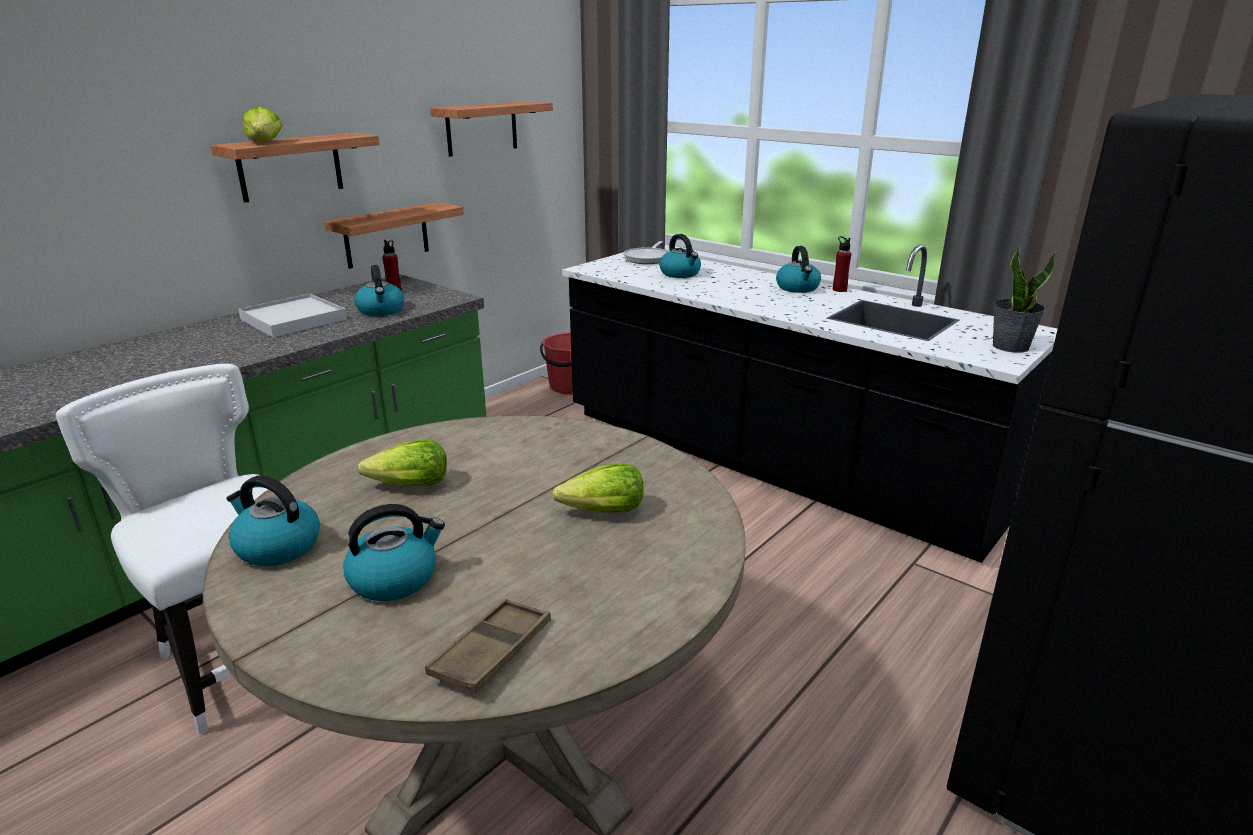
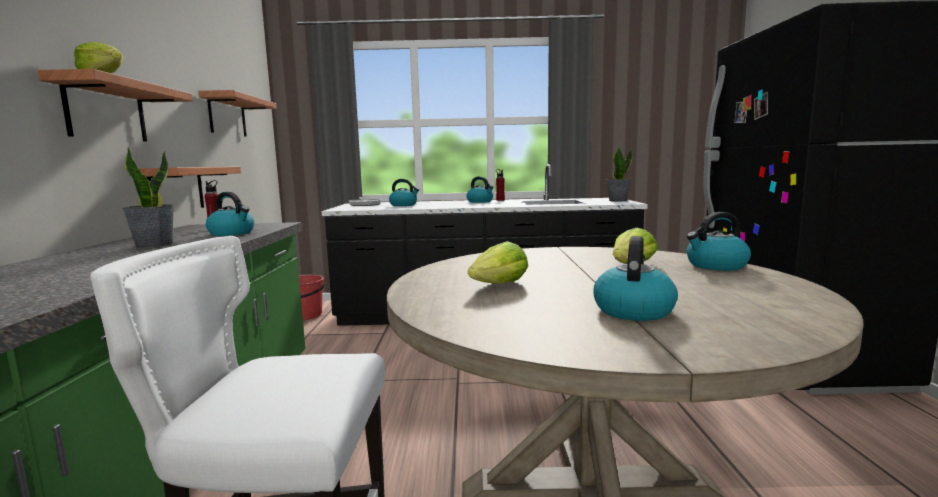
camera: 40 degrees left, 15 degrees down
(276, 547) = (509, 327): kettle -> kettle (716, 266)
(294, 319) = (154, 245): white tray -> potted plant
(492, 651) = (775, 309): brown tray -> none

